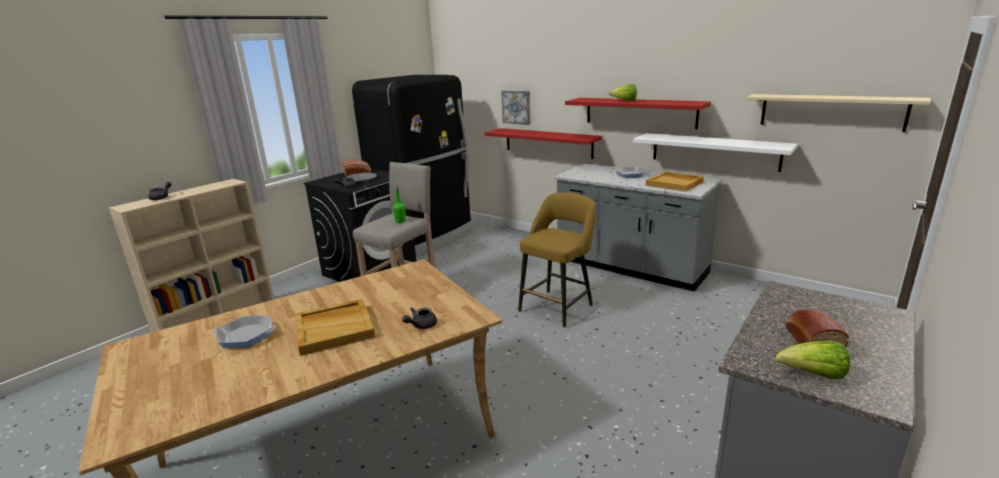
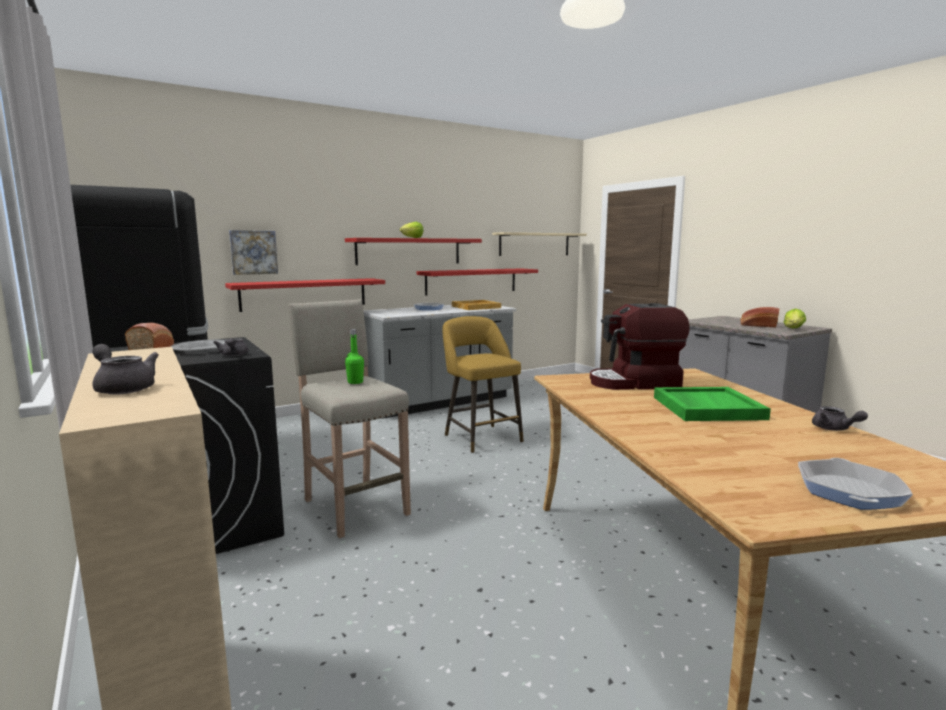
camera: 70 degrees left, 10 degrees down
(246, 336) = (721, 442): frying pan -> frying pan (849, 491)
(335, 328) = (706, 407): beige tray -> green tray
(412, 296) = (635, 383): none -> coffee machine
(421, 325) = (704, 384): grey teapot -> grey teapot (834, 429)
(714, 151) = (471, 281): white shelf -> red shelf

